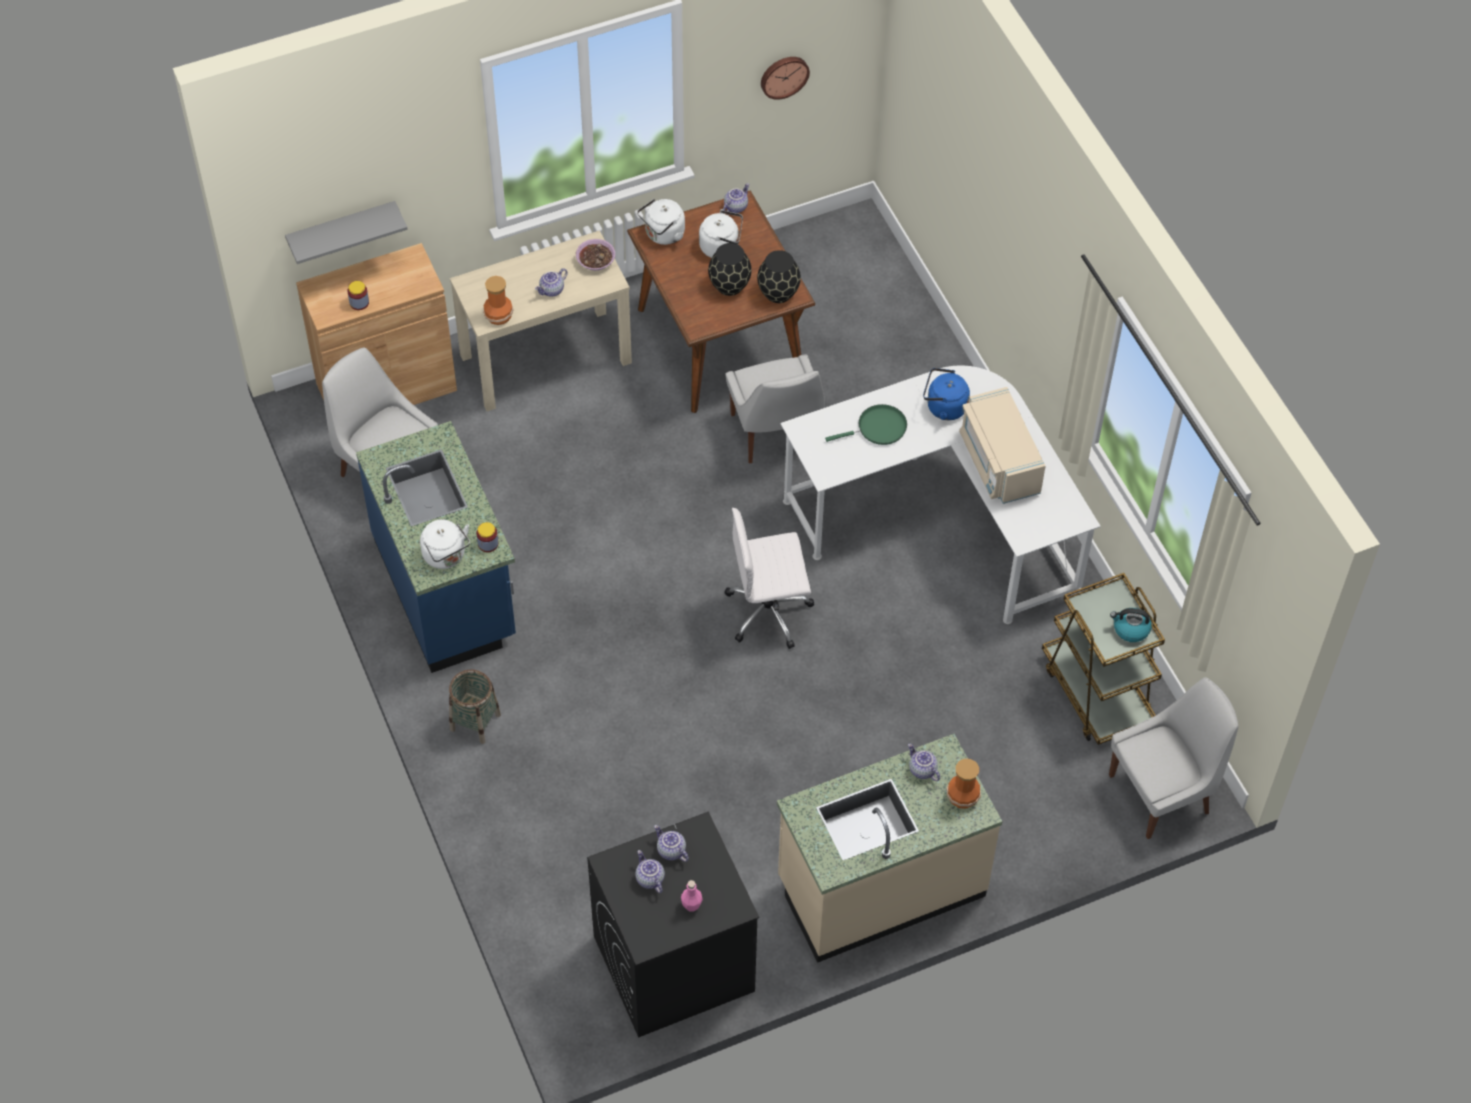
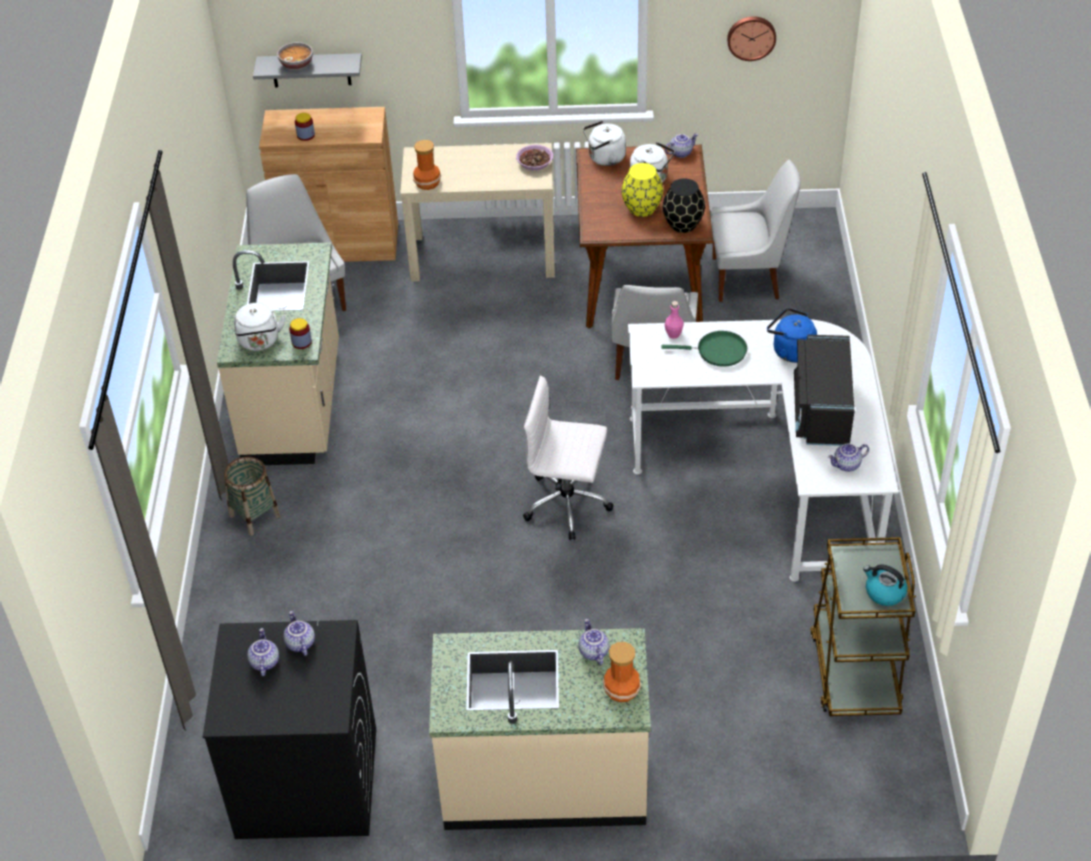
camera: 25 degrees right, 10 degrees down
(335, 234) = (297, 64): none -> bowl
(447, 589) = (295, 405): blue counter -> beige counter
(552, 290) = (484, 176): teapot -> teapot (847, 465)
(691, 905) = (289, 700): pink bottle -> pink bottle (673, 334)
(729, 285) = (641, 208): black vase -> yellow vase
(999, 462) = (822, 409): beige microwave -> black microwave
(1162, 793) = (881, 786): white chair -> white chair (749, 278)

